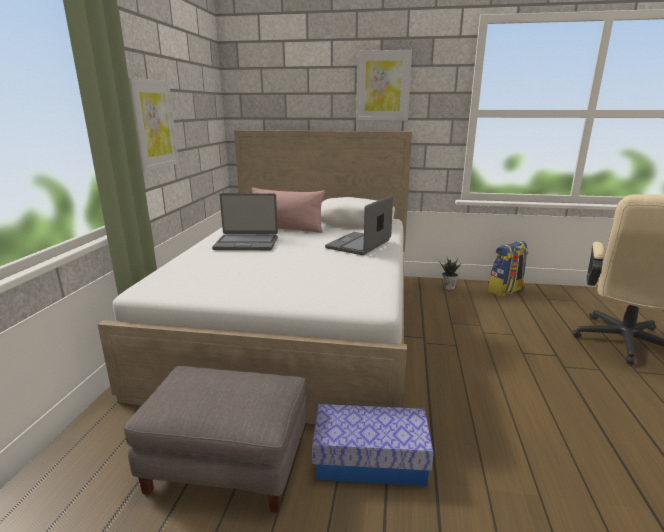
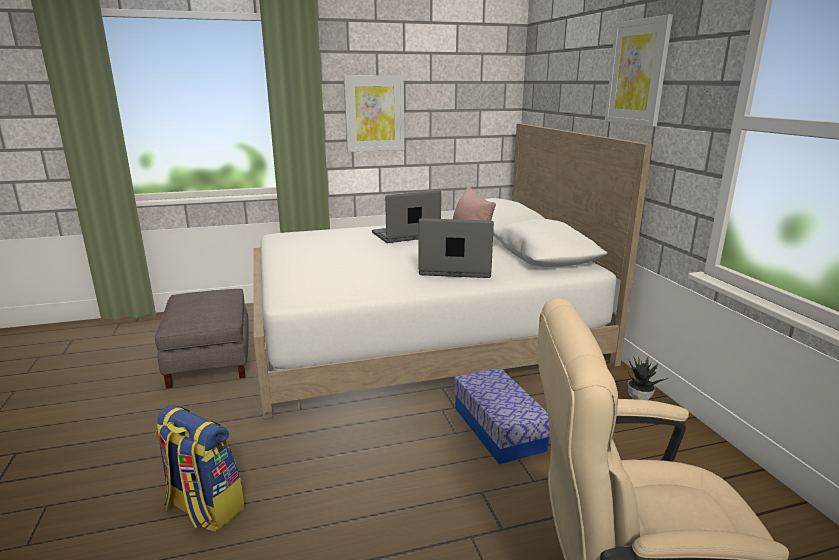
camera: 65 degrees right, 0 degrees up
(246, 243) = (406, 235): laptop -> laptop turned 90 degrees clockwise
(370, 460) = (225, 412): storage box -> storage box (498, 428)
(506, 291) = (705, 464): backpack -> backpack (203, 508)

